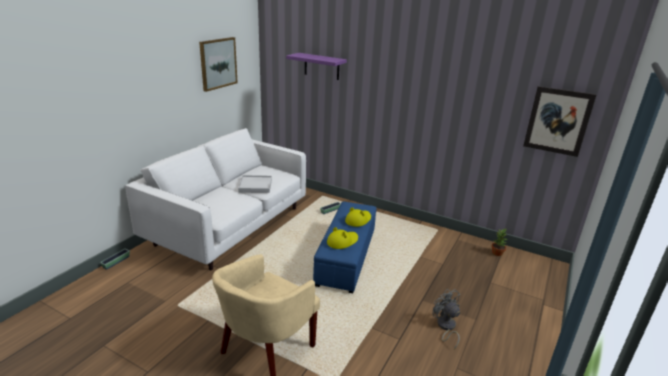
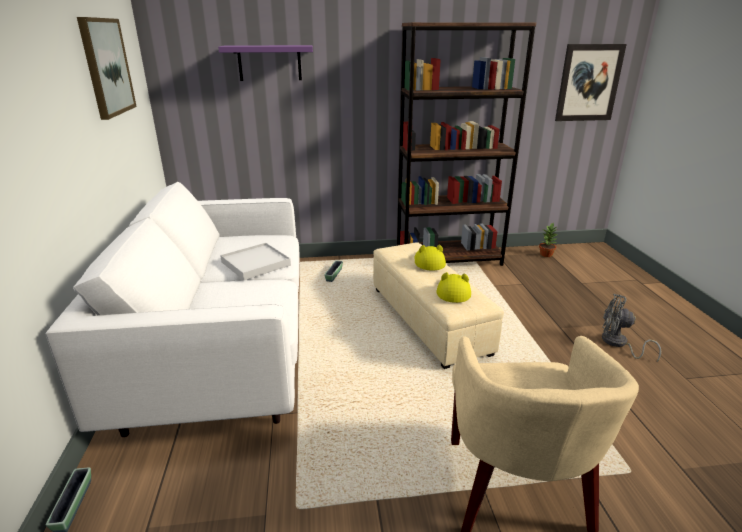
camera: 35 degrees left, 0 degrees up
(346, 258) = (428, 319): blue ottoman -> beige ottoman
(416, 228) = (448, 259): none -> brown bookcase

